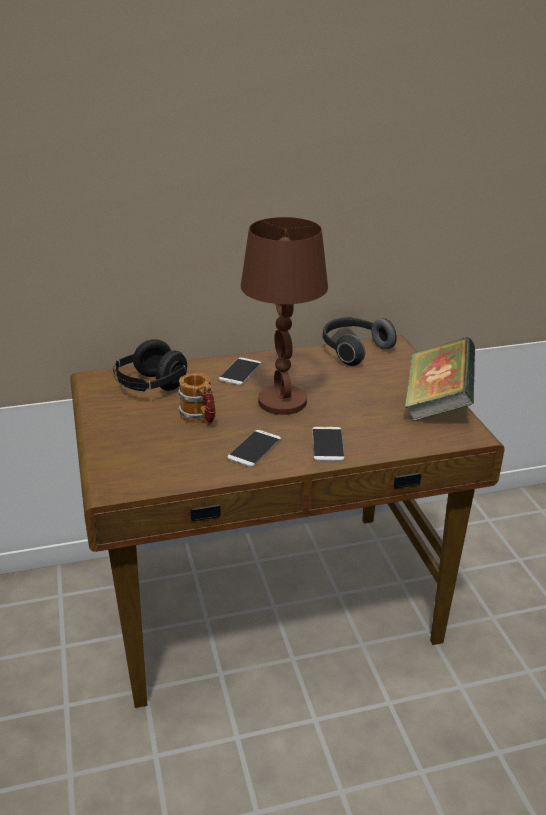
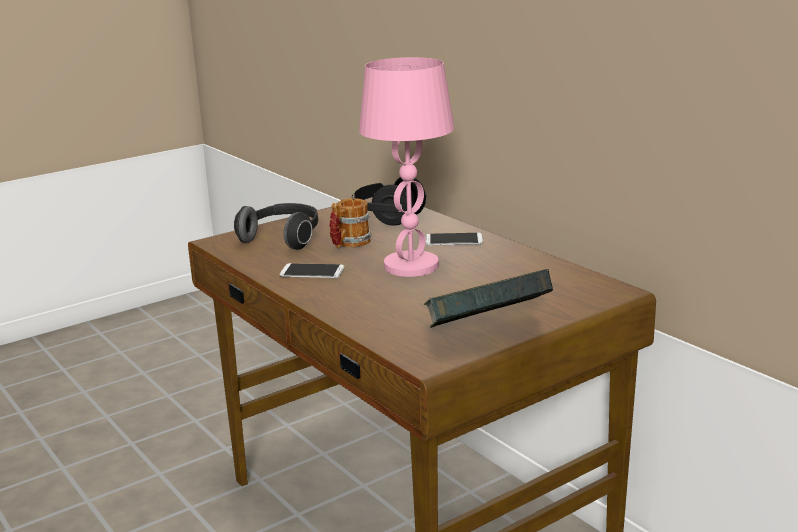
camera: 70 degrees right, 10 degrees down
(283, 402) = (411, 266): brown table lamp -> pink table lamp
(327, 444) = (344, 297): phone -> none
(353, 350) = (570, 276): headphones -> headphones (283, 238)

